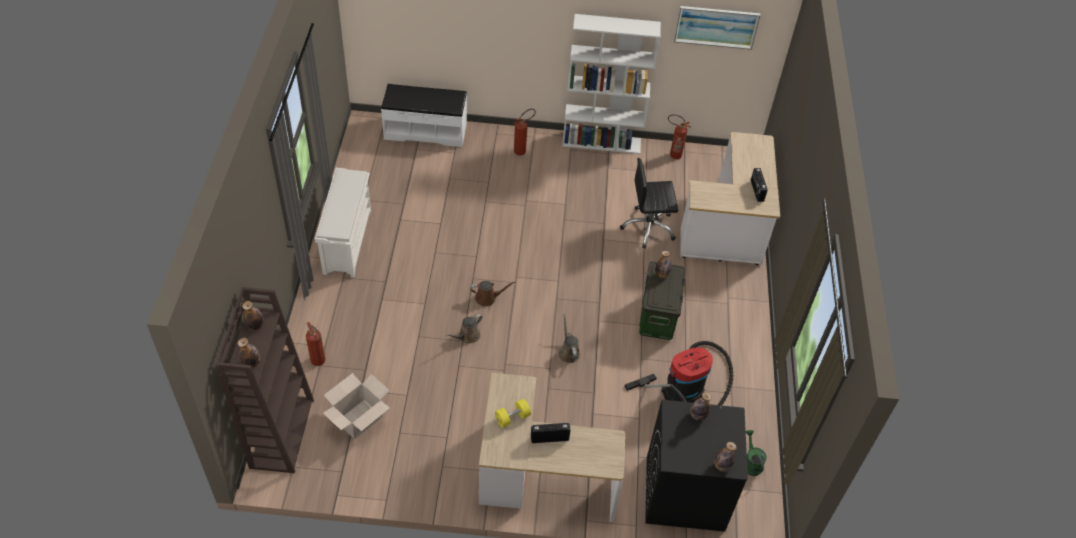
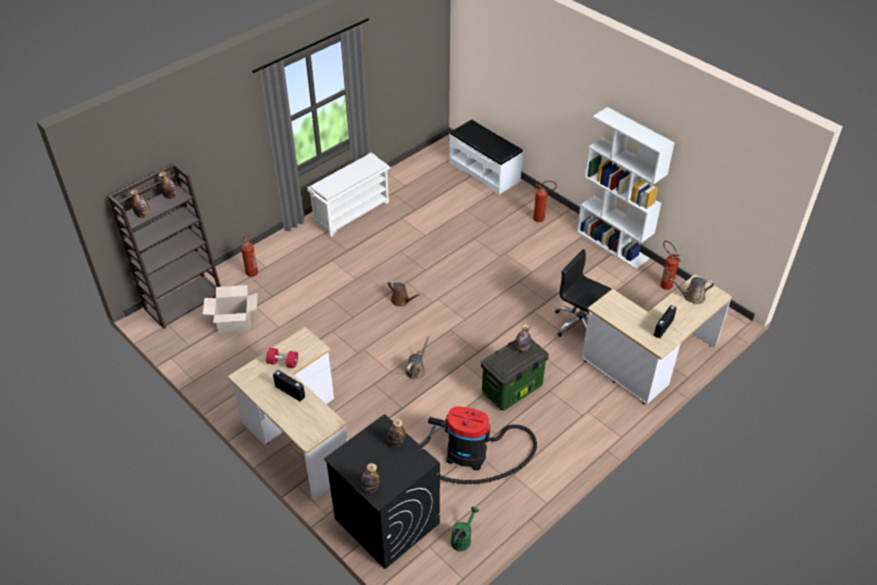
camera: 45 degrees right, 5 degrees down
(467, 336) = (359, 316): brown watering can -> brown watering can (692, 297)
(512, 418) = (283, 363): yellow dumbbell -> red dumbbell
(716, 26) = (722, 167): picture -> none

